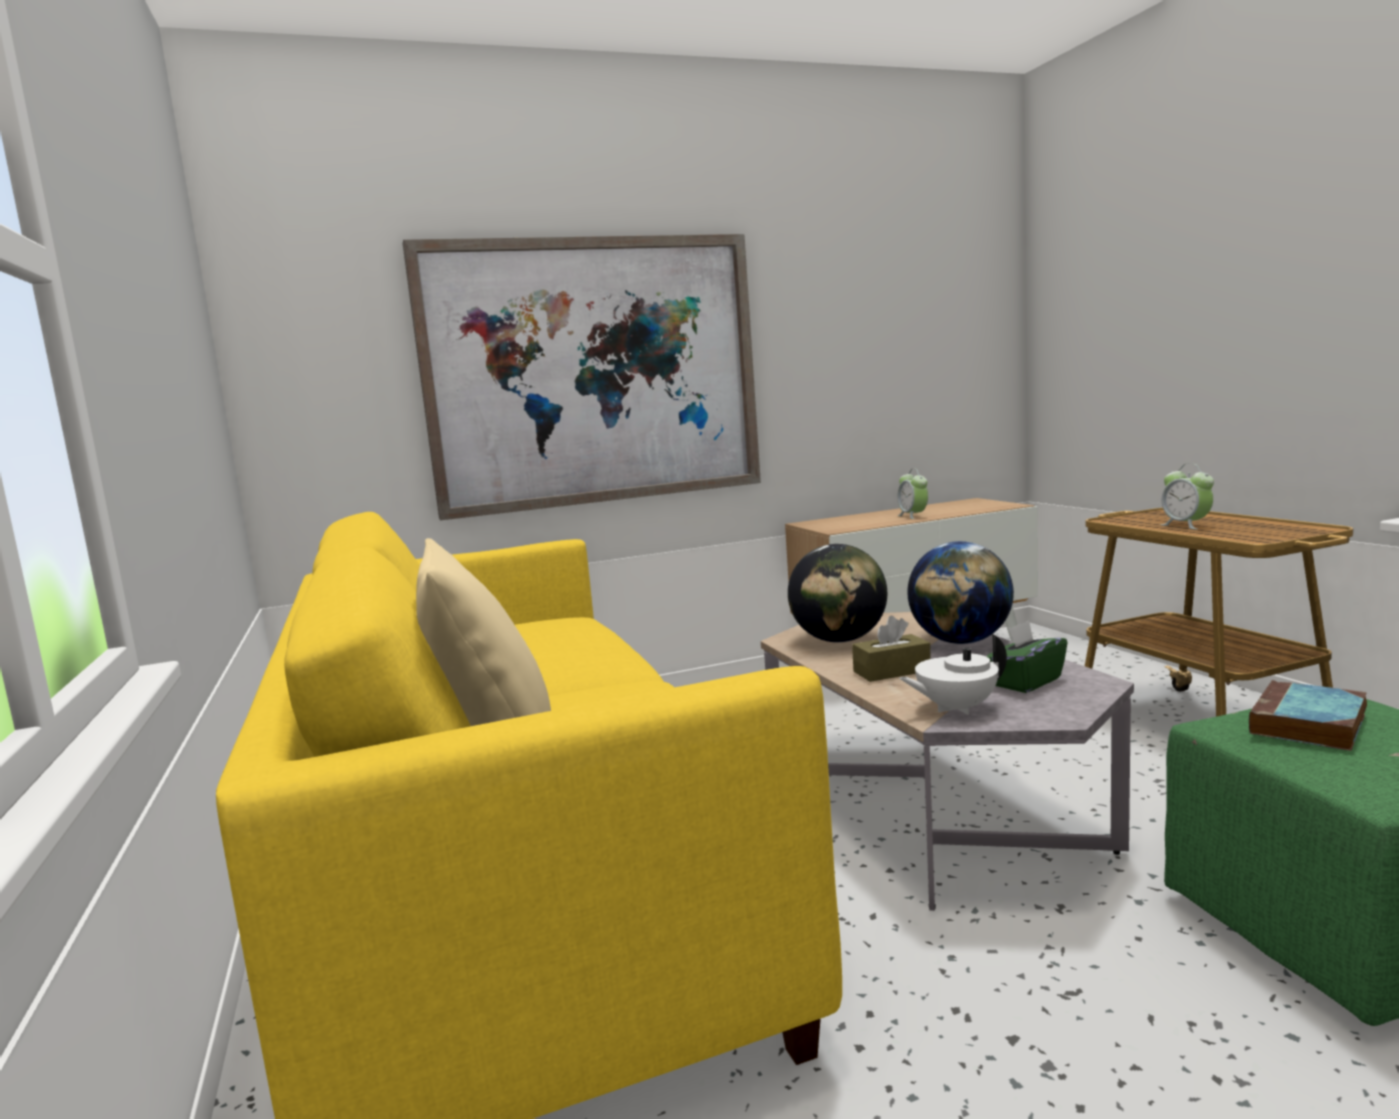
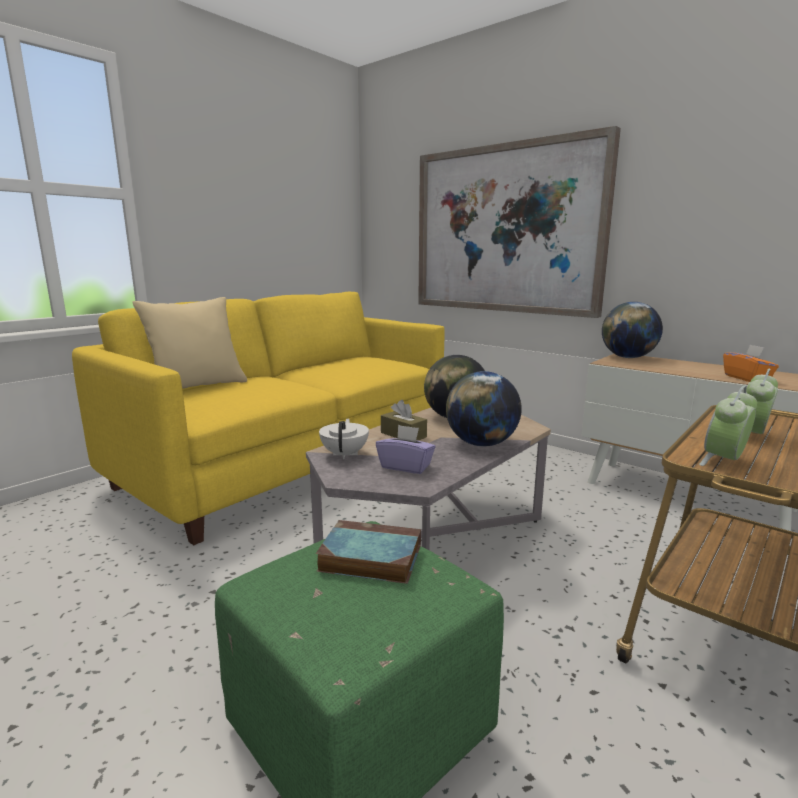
camera: 60 degrees right, 5 degrees up
(820, 523) = (628, 357): none -> globe
(913, 516) = (697, 371): alarm clock -> alarm clock (724, 462)
(955, 708) = (345, 454): white teapot -> white teapot turned 45 degrees clockwise
(957, 511) = (747, 378): none -> orange tissue box
(1025, 682) = (406, 466): green tissue box -> purple tissue box

